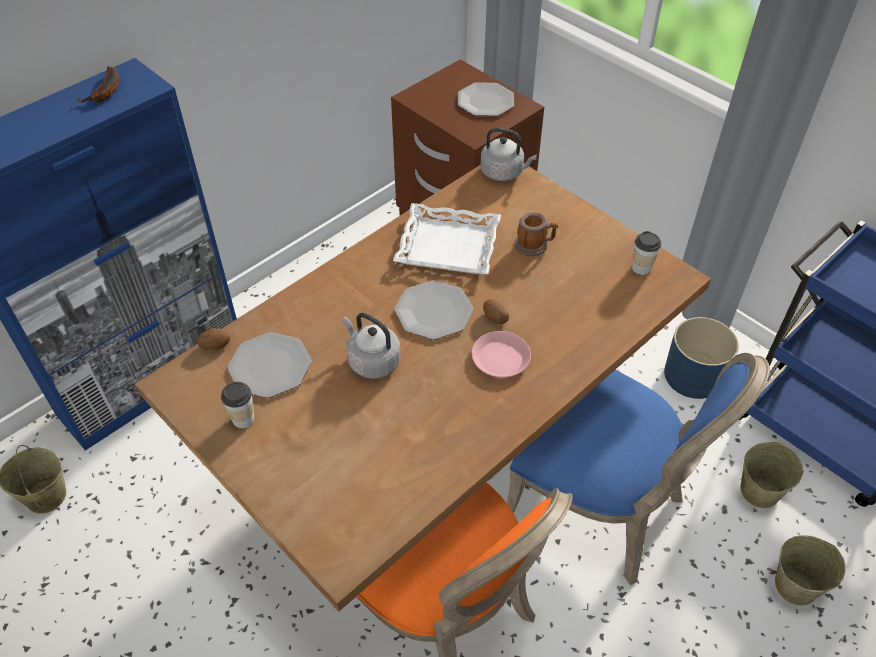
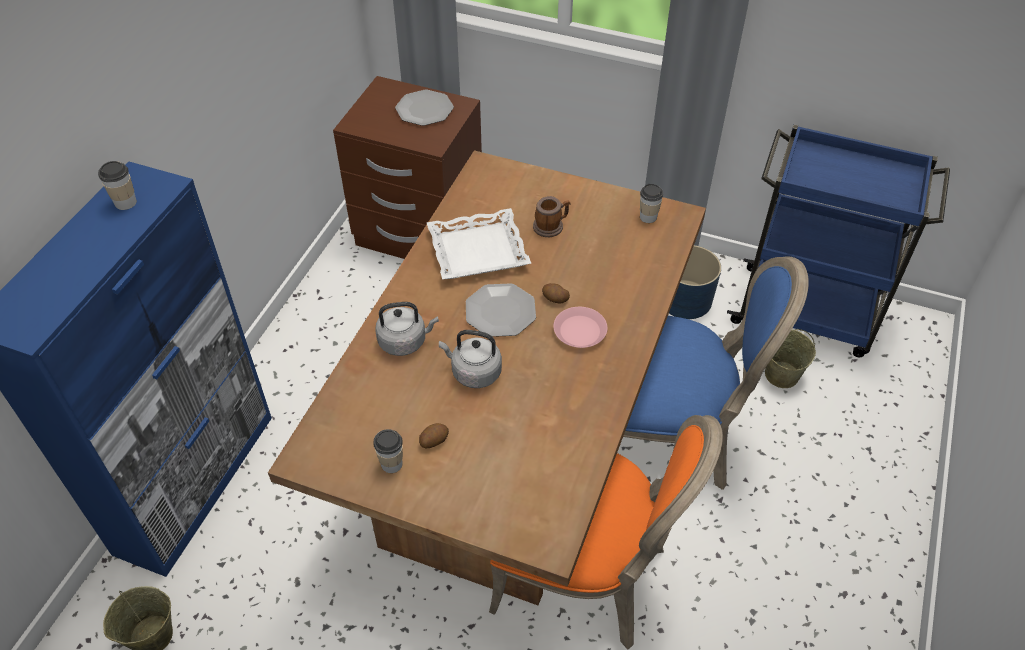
camera: 25 degrees left, 0 degrees up
(106, 91) = (125, 202): banana -> cup
(215, 344) = (322, 410): potato -> potato (433, 440)
(270, 366) = (386, 410): plate -> none
(504, 172) = (487, 170): grey kettle -> grey kettle (405, 341)
(796, 585) = (843, 437): beige bucket -> none

